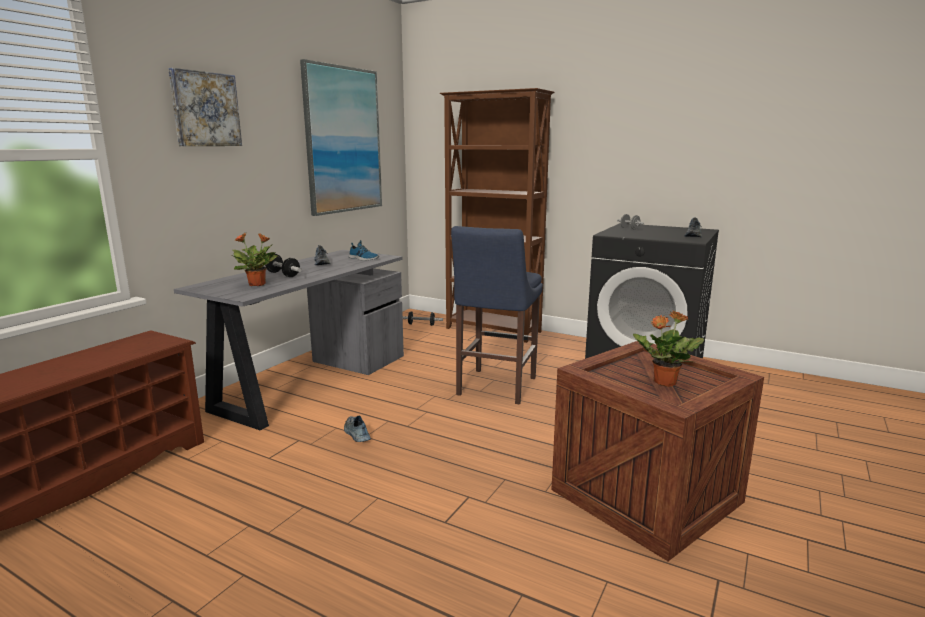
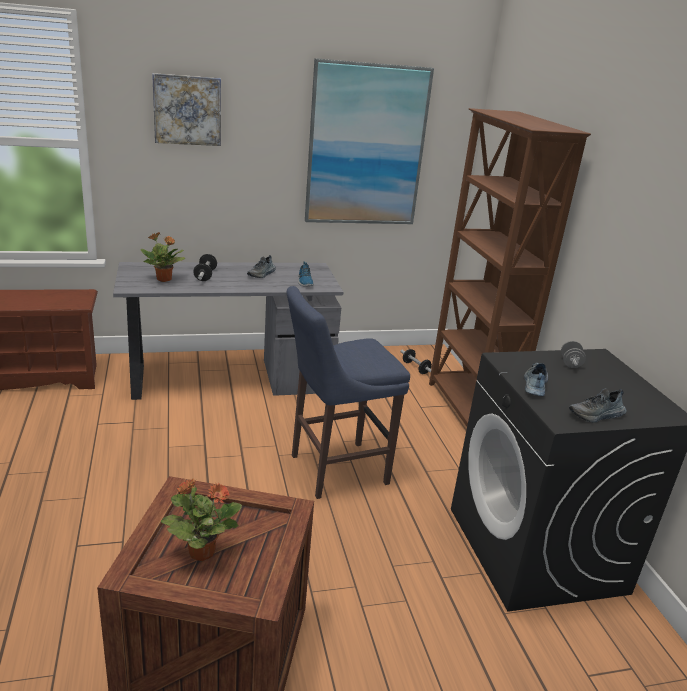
camera: 45 degrees right, 10 degrees up
(356, 434) = (167, 441): shoe -> shoe (534, 385)

